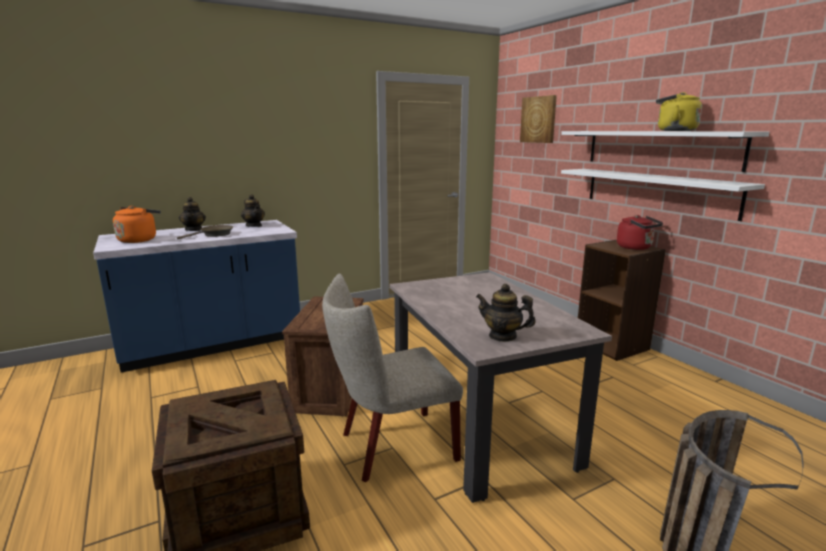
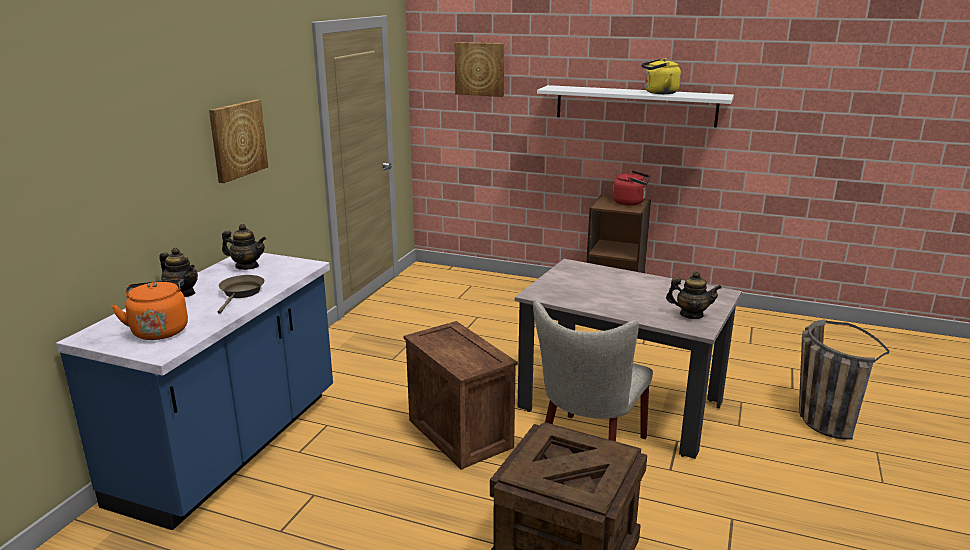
camera: 40 degrees left, 5 degrees up
(282, 142) = (237, 140): none -> picture
(503, 336) = (691, 315): teapot -> teapot turned 150 degrees counterclockwise
(657, 191) = (636, 146): white shelf -> none

